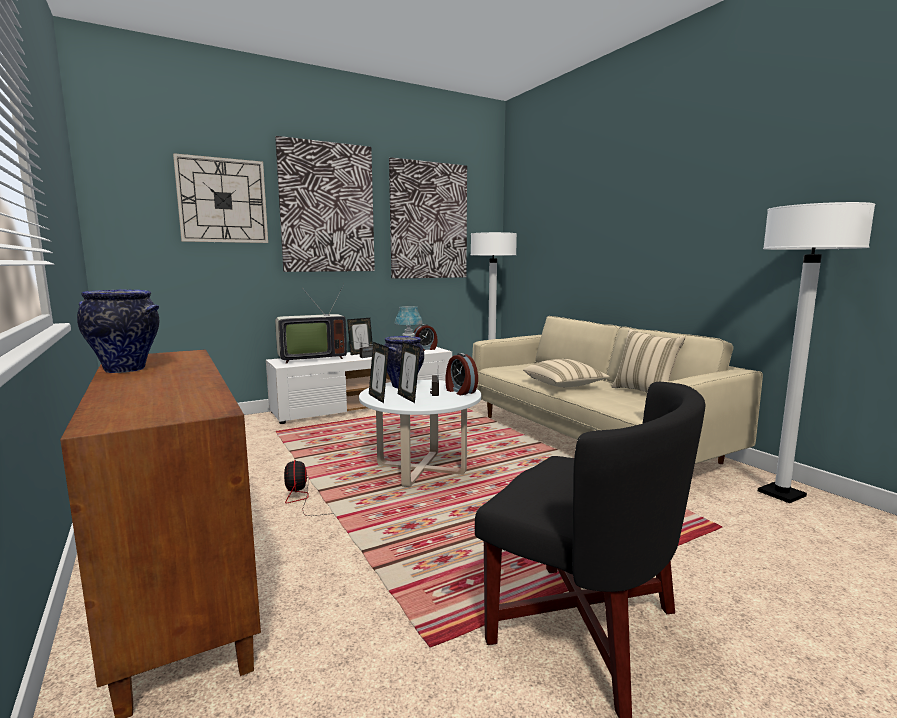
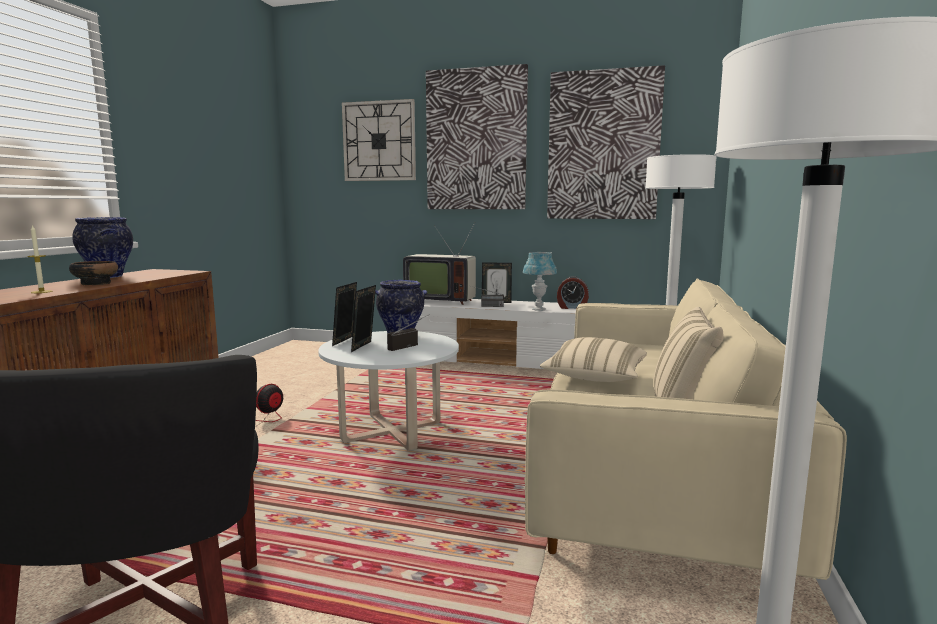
camera: 45 degrees right, 0 degrees up
(174, 376) = (96, 283): none -> bowl
(180, 391) = (41, 292): none -> candle
(460, 391) = (424, 352): alarm clock -> none

